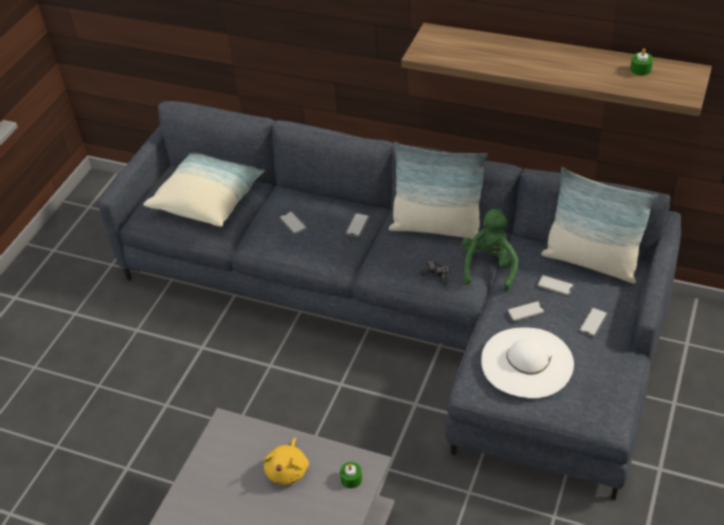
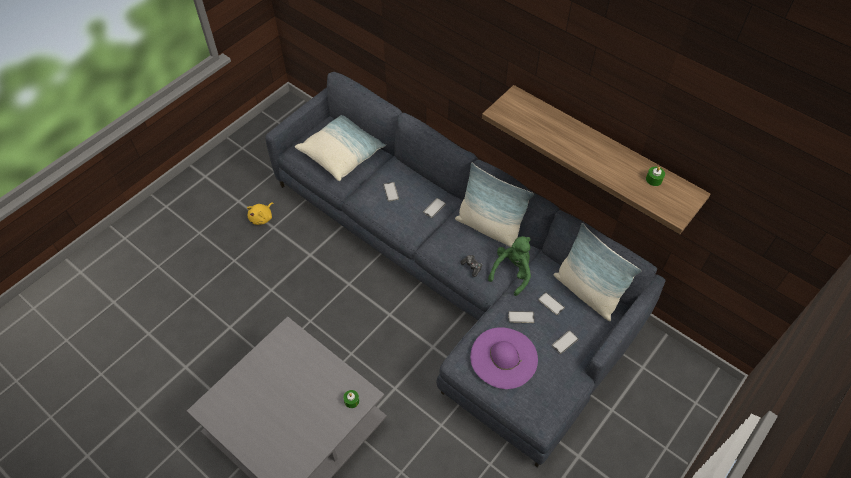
camera: 15 degrees right, 10 degrees up
(288, 470) = (314, 379): yellow plush toy -> yellow plush toy (262, 218)
(527, 362) = (503, 357): white hat -> purple hat

